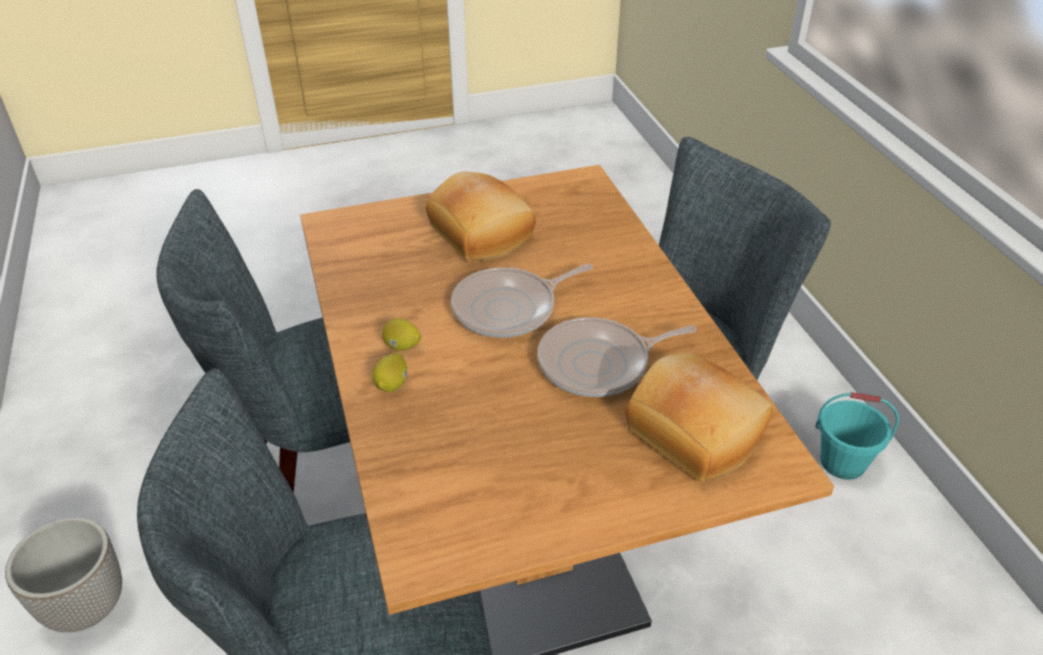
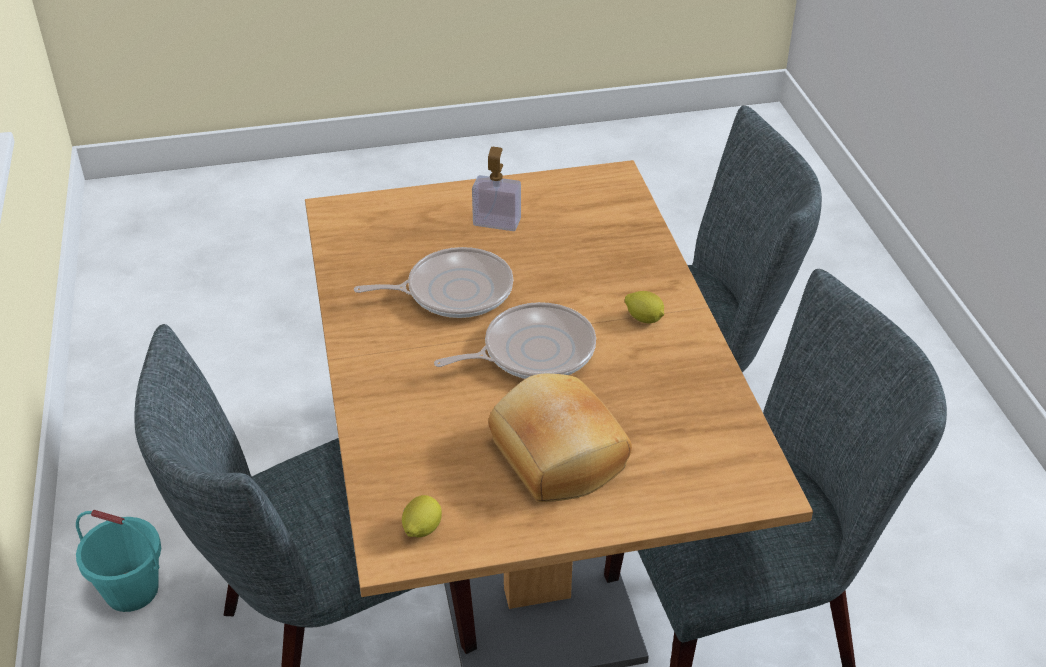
camera: 175 degrees left, 0 degrees up
(87, 607) = (952, 502): planter -> none
(392, 384) = (649, 285): lemon -> lemon (421, 529)
(573, 461) = (497, 222): none -> soap dispenser
(697, 431) = (389, 235): bread -> none

